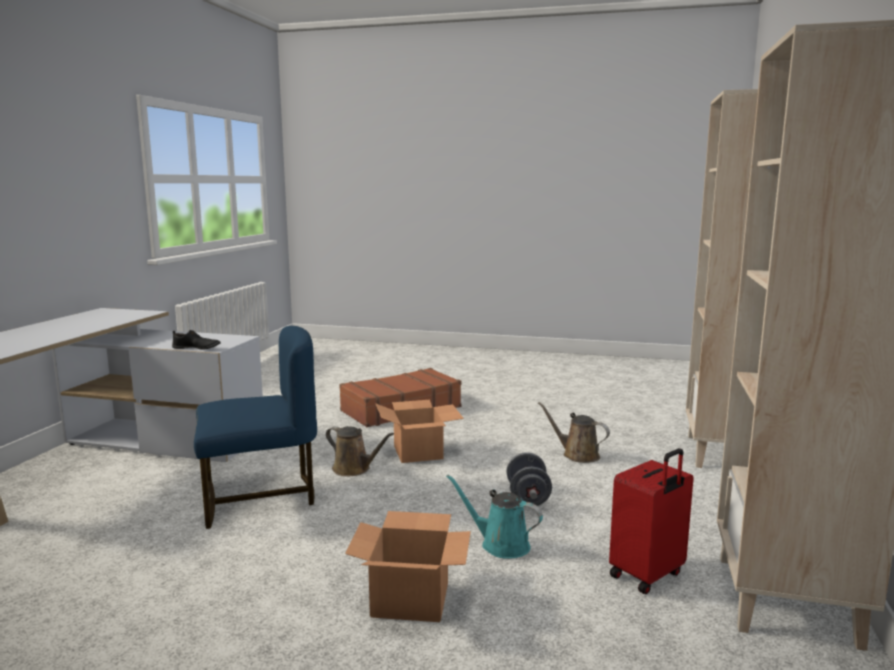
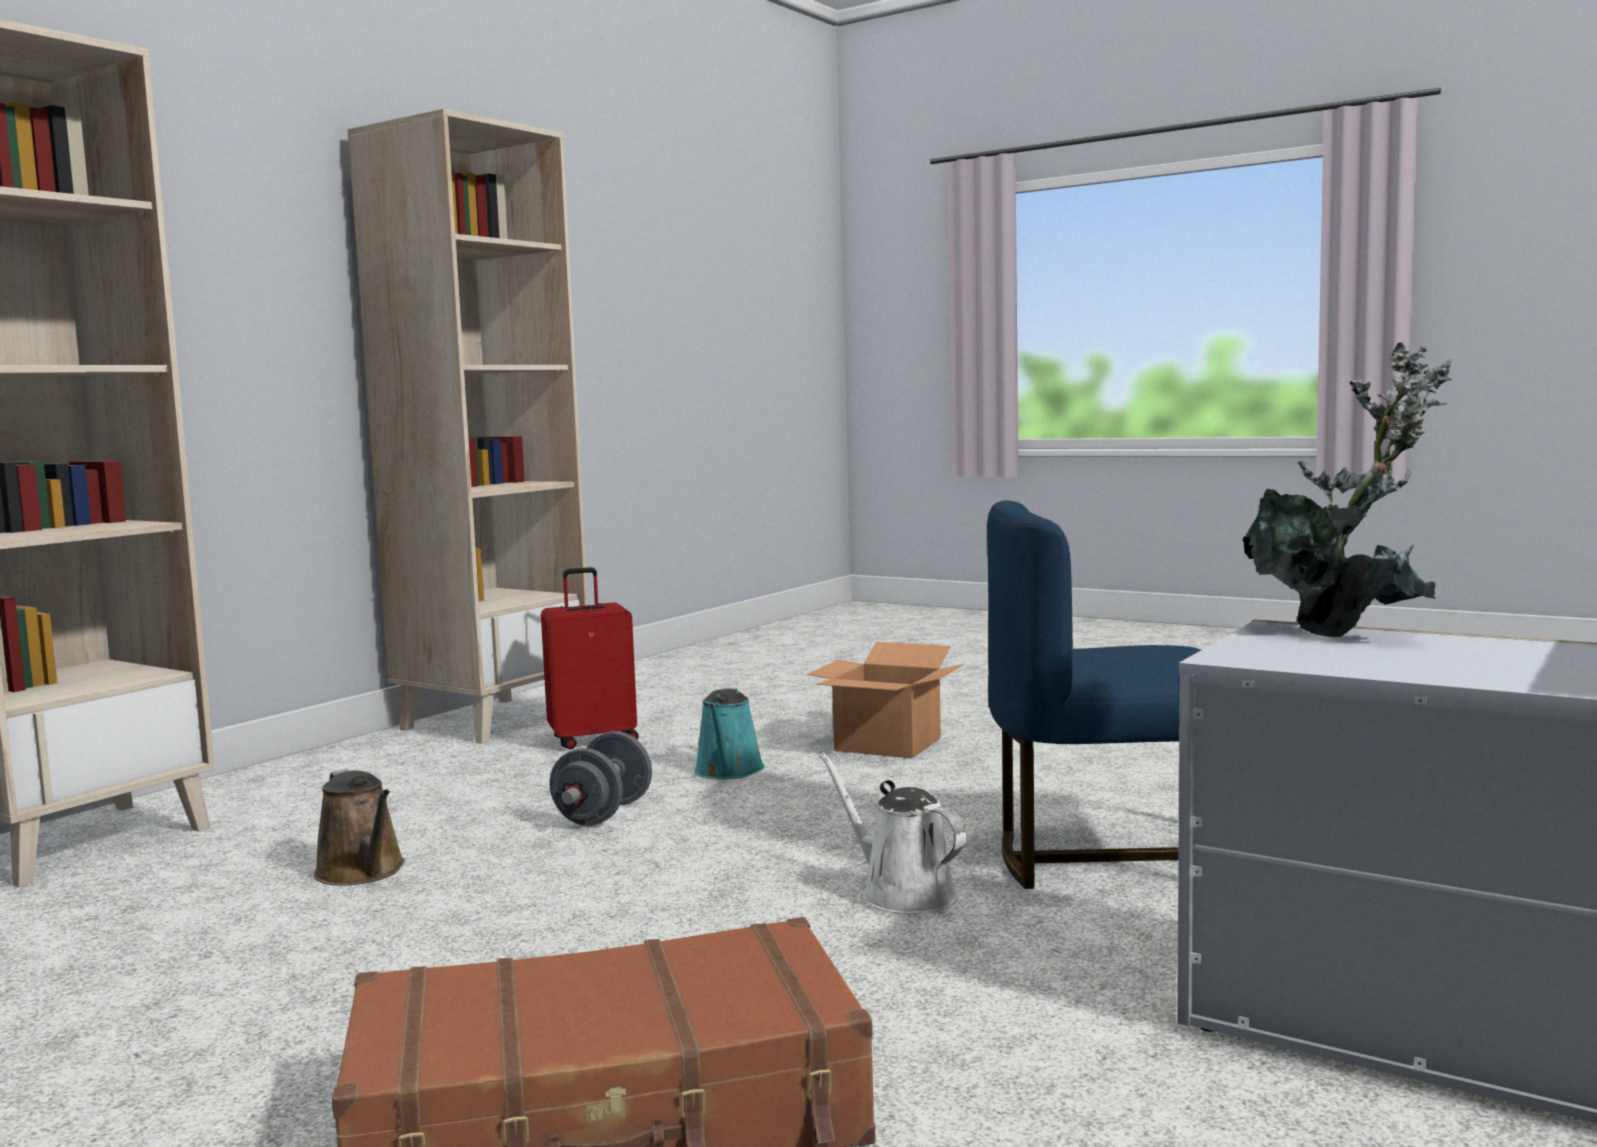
camera: 160 degrees left, 5 degrees down
(196, 348) = (1344, 631): black shoe -> potted plant
(354, 469) = (901, 894): brown watering can -> white watering can
(417, 452) = (716, 919): cardboard box -> none
(500, 544) = (728, 771): turquoise watering can -> turquoise watering can turned 45 degrees clockwise

